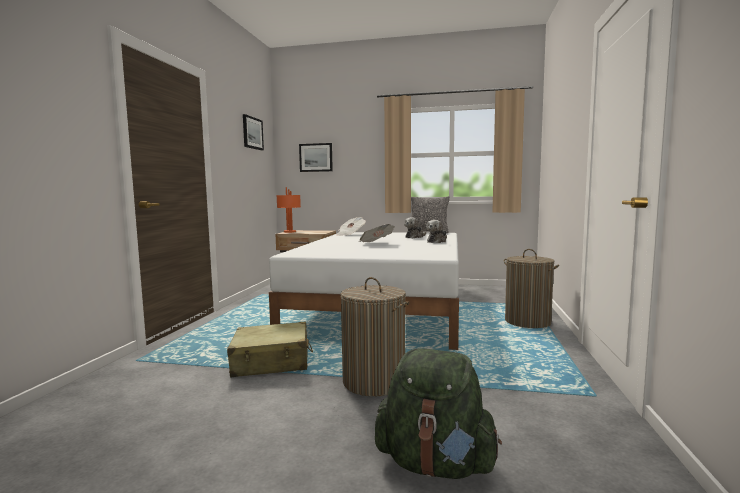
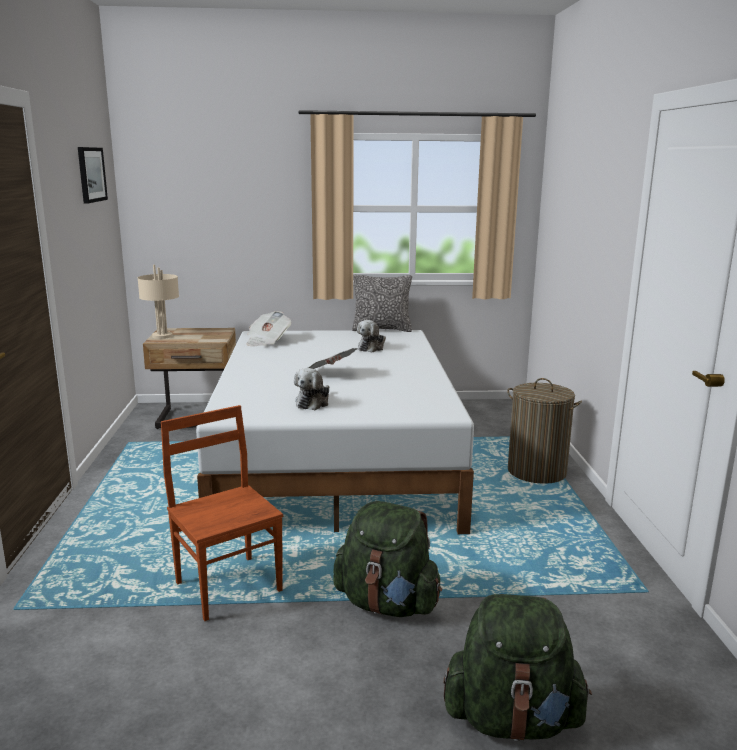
camera: 15 degrees left, 10 degrees up
(271, 362) = (229, 586): beige suitcase -> brown chair
(289, 232) = (162, 336): orange table lamp -> beige table lamp
(316, 157) = (194, 206): picture -> none
(374, 382) = (387, 604): laundry basket -> green backpack
(437, 241) = (413, 362): plush toy -> plush toy (313, 402)

